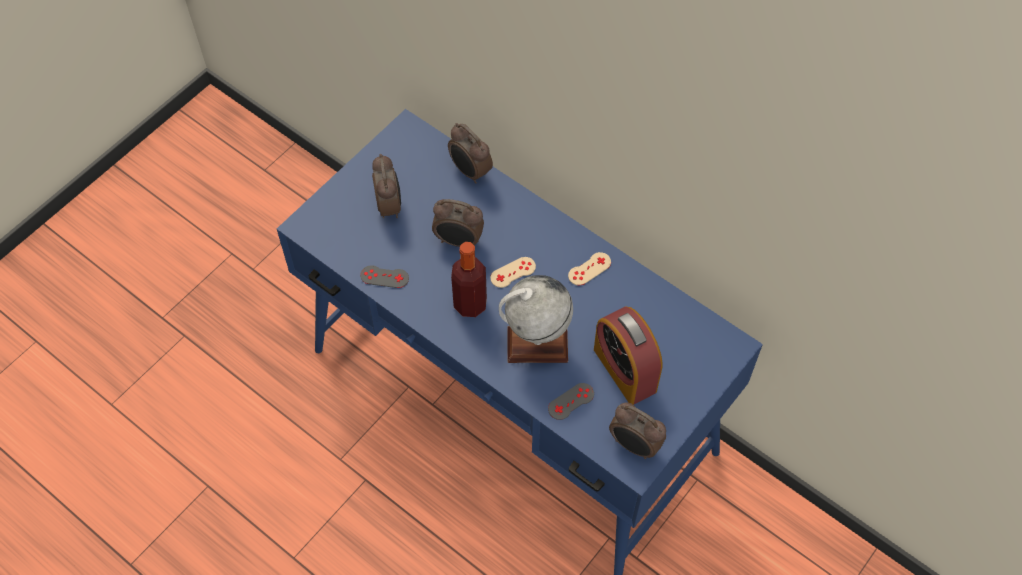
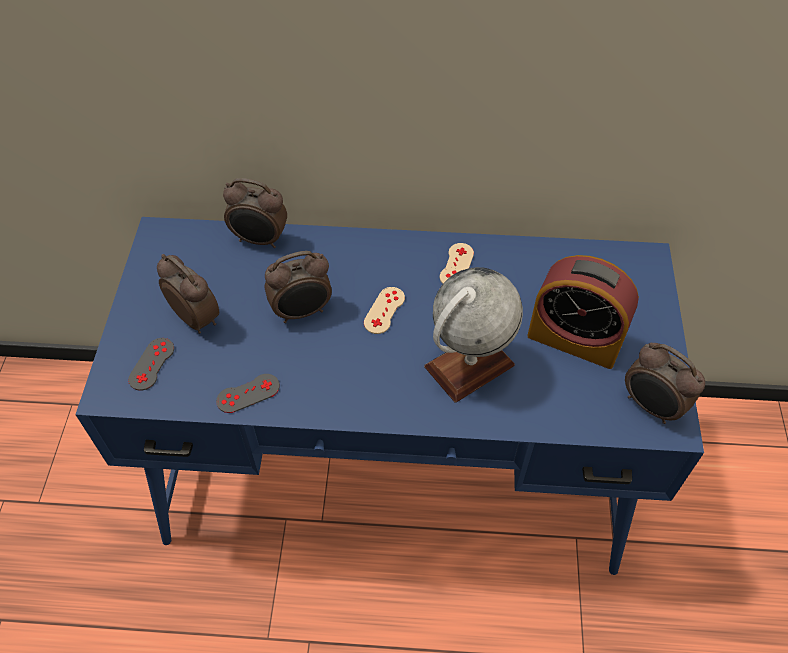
camera: 35 degrees left, 5 degrees down
(470, 304) = (366, 367): bottle -> none
(571, 401) = (552, 402): grey game controller -> grey game controller (151, 364)
(634, 445) = (651, 406): alarm clock -> alarm clock turned 45 degrees clockwise

